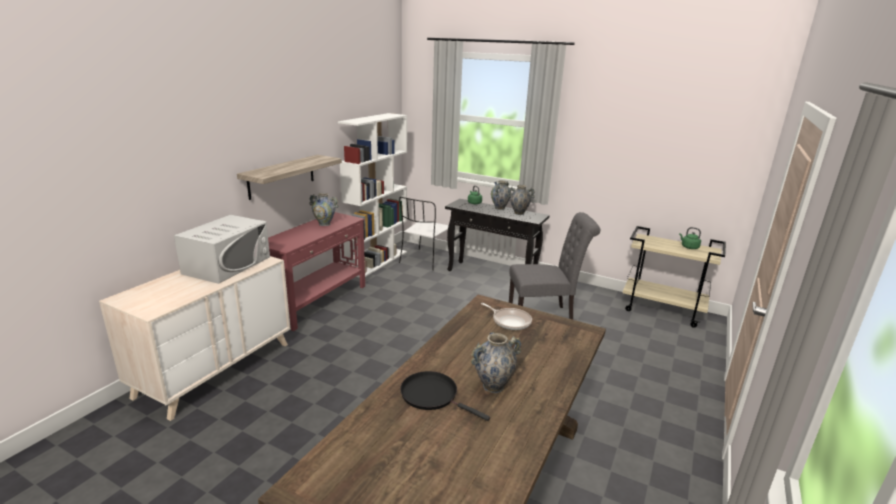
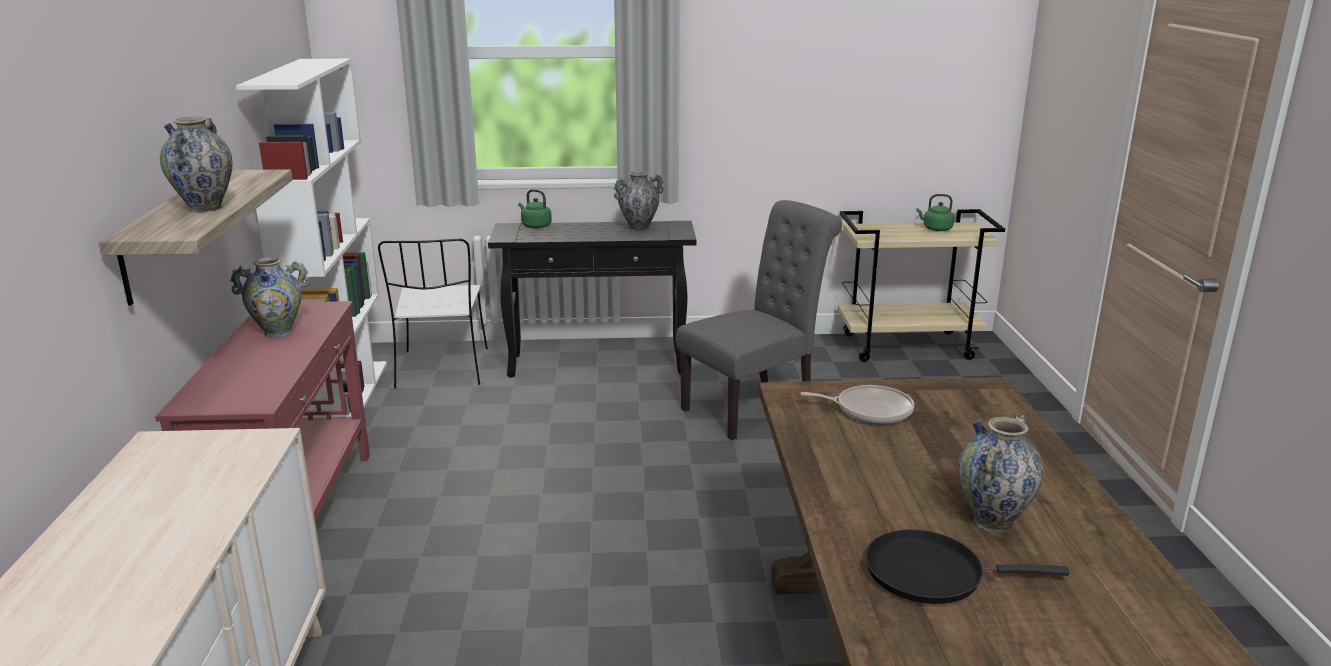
camera: 30 degrees left, 0 degrees up
(227, 265) = (173, 478): white microwave -> none
(499, 208) = (594, 226): vase -> vase (205, 208)

